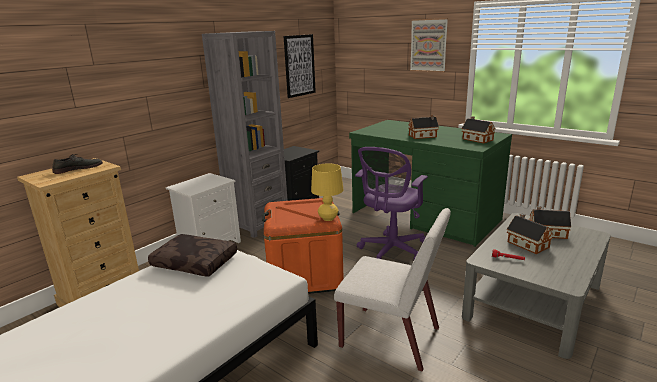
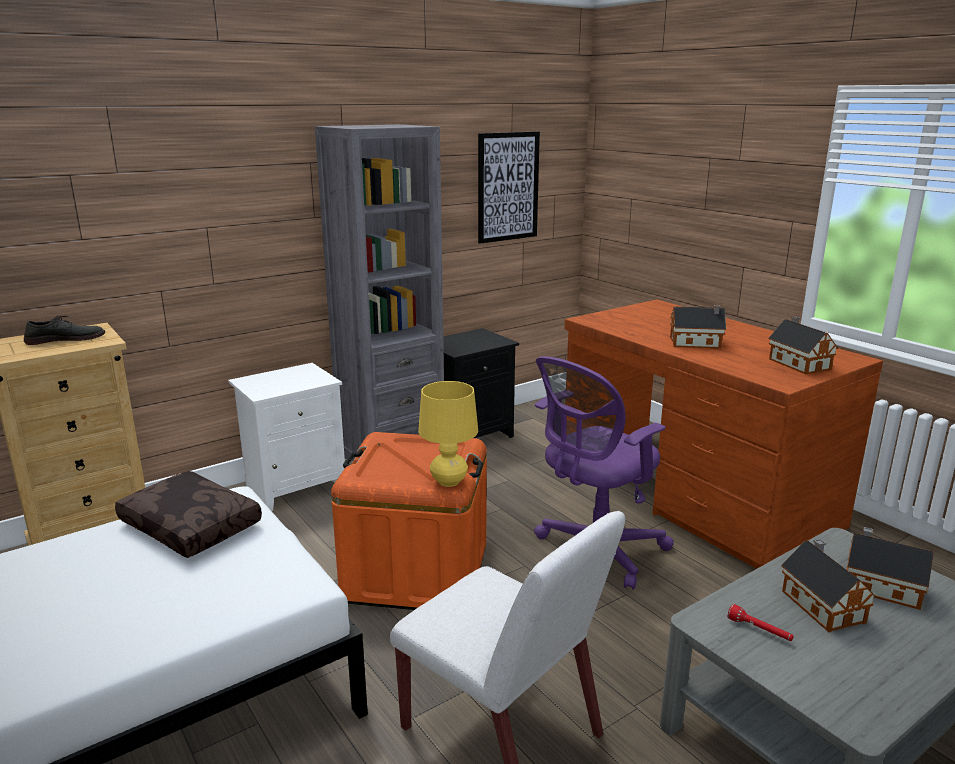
camera: 15 degrees right, 0 degrees up
(424, 216) = (693, 494): green desk -> brown desk
(428, 45) = (746, 166): picture -> none

